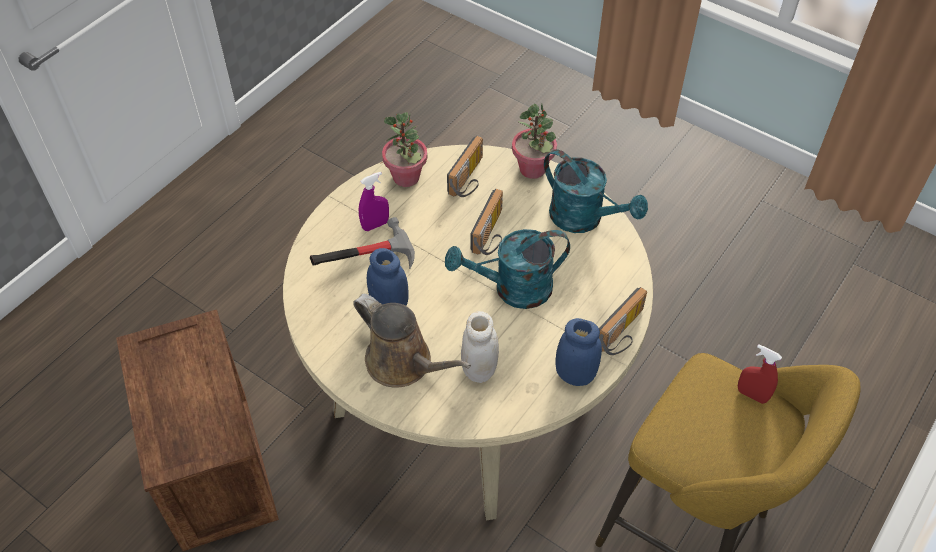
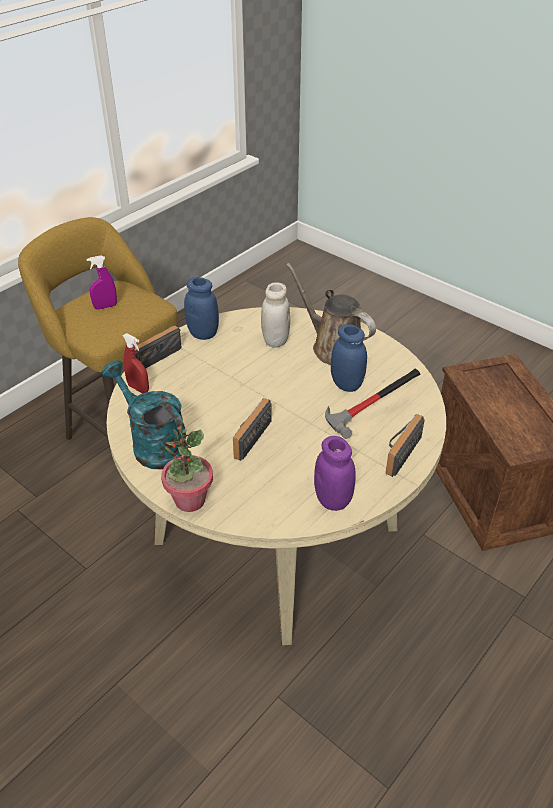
camera: 175 degrees left, 10 degrees down
(375, 225) = (364, 451): purple spray bottle -> purple spray bottle (105, 306)
(406, 177) = (333, 500): potted plant -> purple jar
(470, 179) = (262, 493): radio -> radio (398, 451)
(512, 289) = (238, 389): turquoise watering can -> none
(752, 395) = (78, 321): red spray bottle -> red spray bottle (138, 388)

